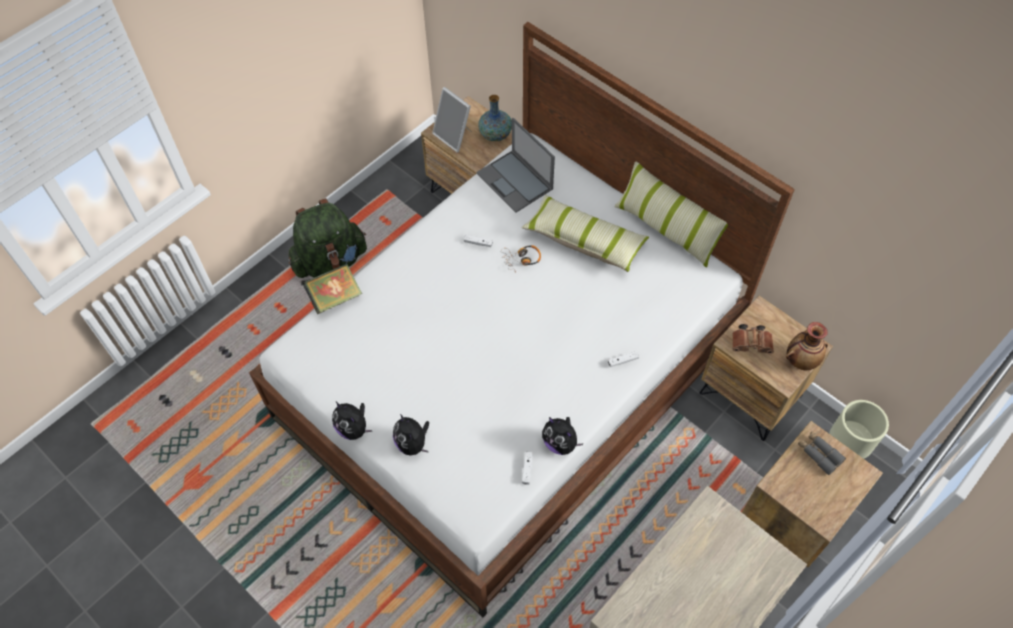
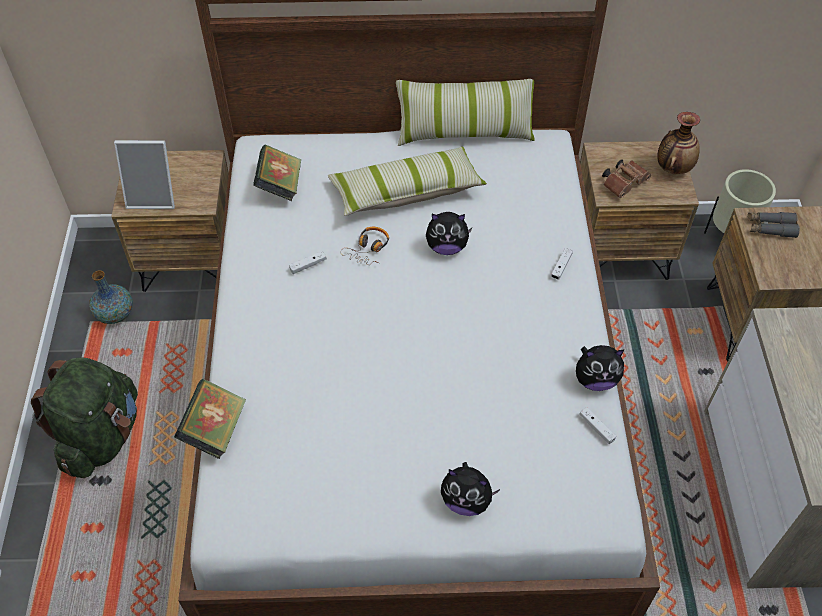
camera: 45 degrees left, 5 degrees down
(353, 428) = (389, 541): plush toy -> plush toy (446, 247)
(495, 134) = (195, 168): vase -> vase (115, 314)
(515, 181) = (280, 186): laptop -> book

